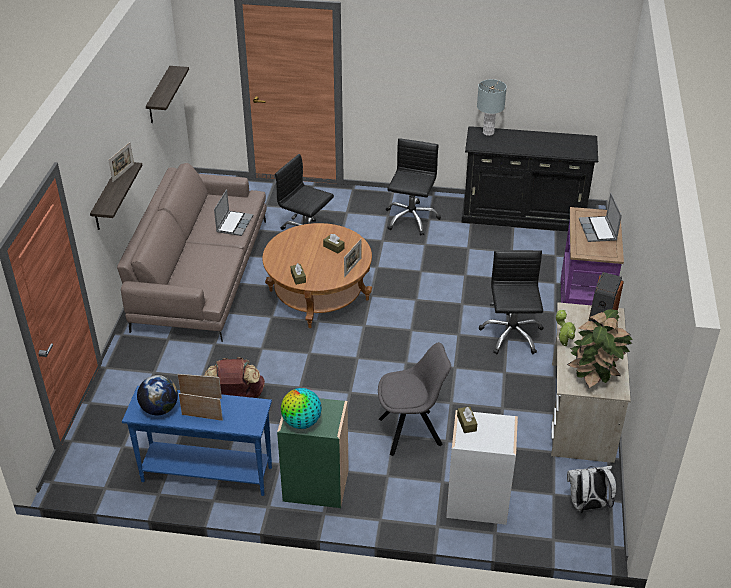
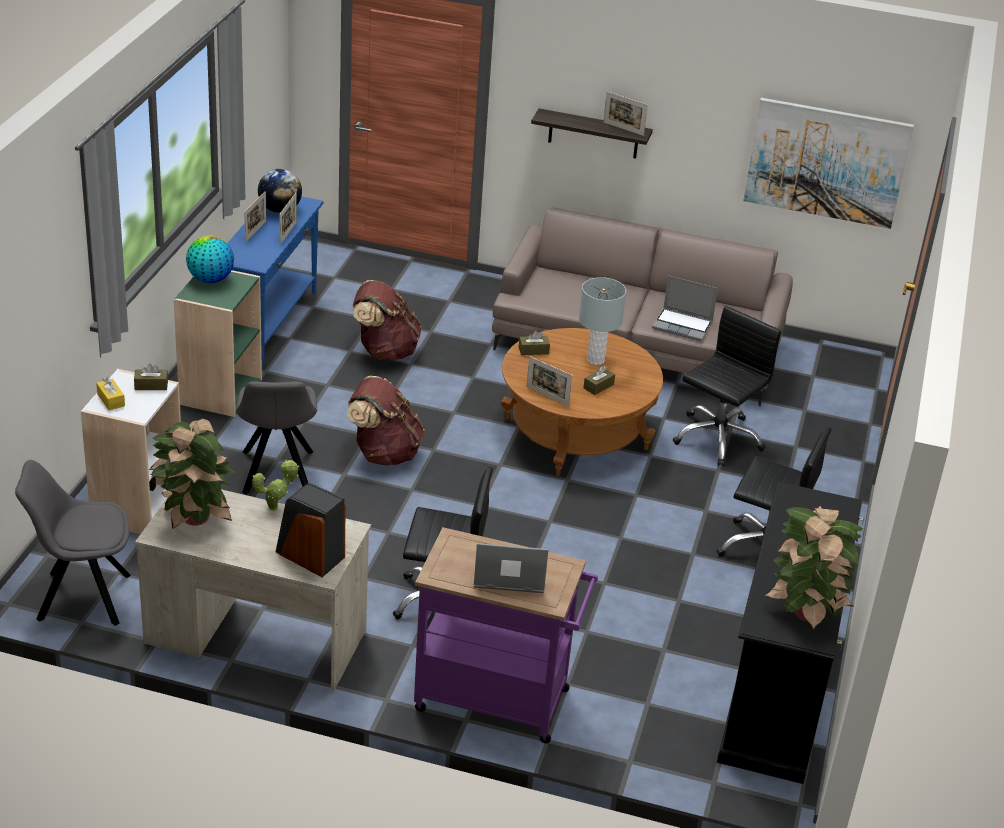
camera: 95 degrees right, 5 degrees down
(159, 96) = (826, 162): shelf -> picture
(369, 381) = (384, 453): none -> brown backpack
(488, 132) = (839, 517): grey table lamp -> grey table lamp (596, 360)
(495, 441) = (111, 400): none -> yellow tissue box
(568, 142) = (806, 610): none -> potted plant
(587, 506) = (83, 598): white backpack -> grey chair

